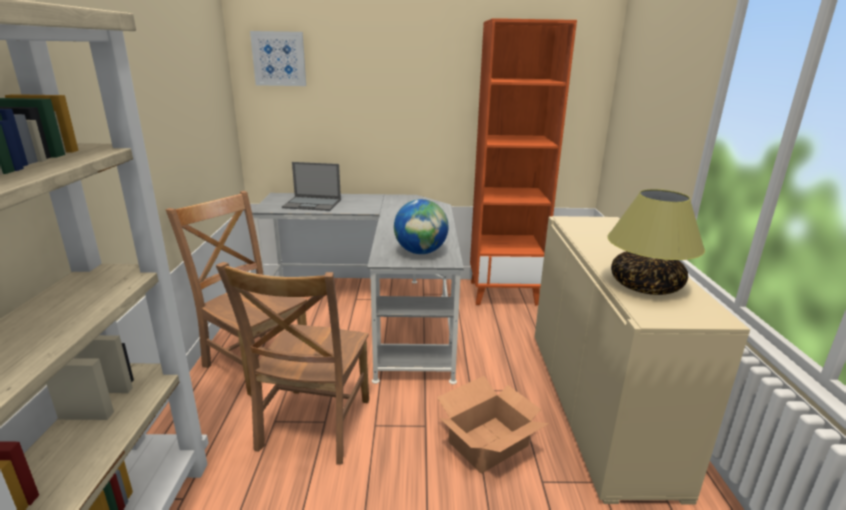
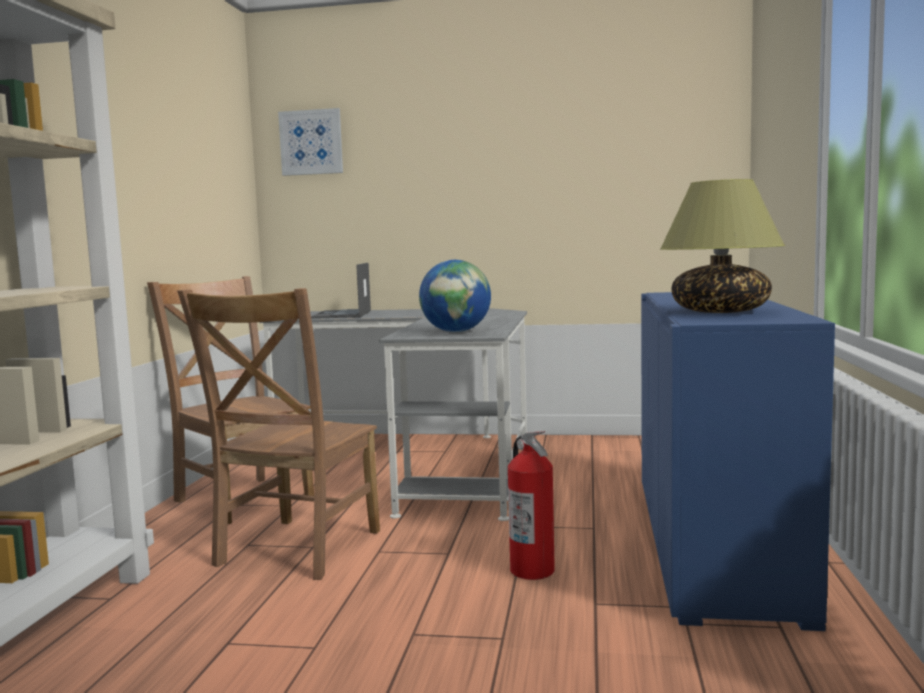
camera: 10 degrees right, 15 degrees down
(313, 204) = (342, 314): laptop -> laptop turned 75 degrees clockwise
(489, 444) = (532, 570): cardboard box -> fire extinguisher
(504, 293) = (615, 446): orange bookcase -> none
(597, 404) = (712, 541): beige cabinet -> blue cabinet

